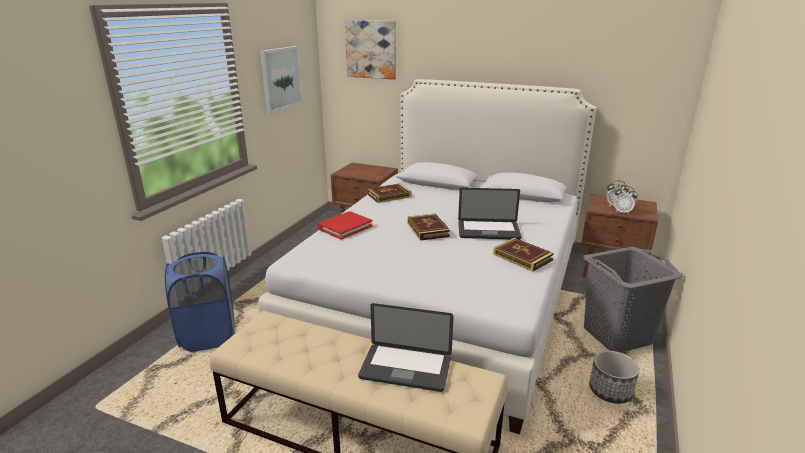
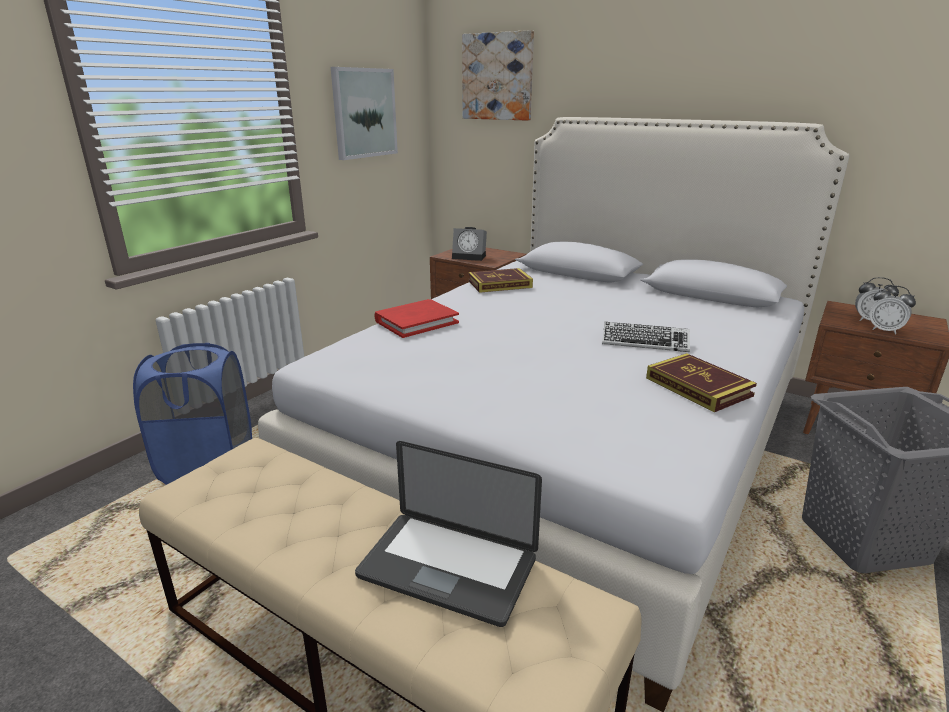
camera: 10 degrees right, 0 degrees up
(359, 173) = (470, 256): none -> alarm clock
(428, 229) = (544, 333): book -> none
(488, 231) = (644, 342): laptop -> keyboard
(610, 391) = (850, 647): planter -> none

